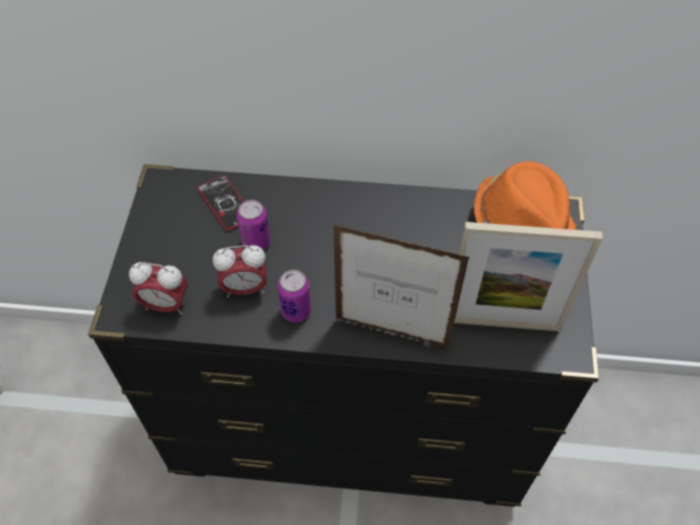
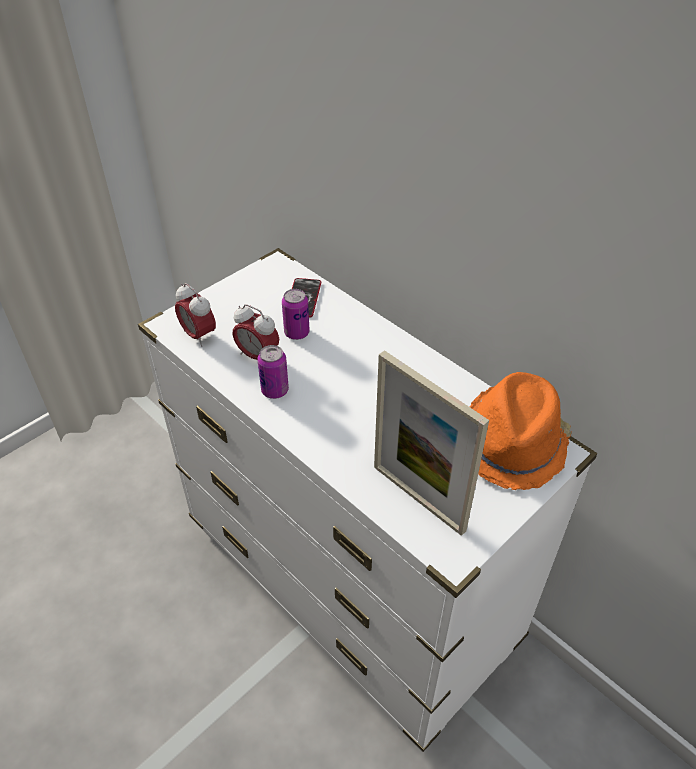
camera: 40 degrees right, 10 degrees down
(350, 422) = (348, 581): black dresser -> white dresser
(392, 332) = (325, 447): picture frame -> none

